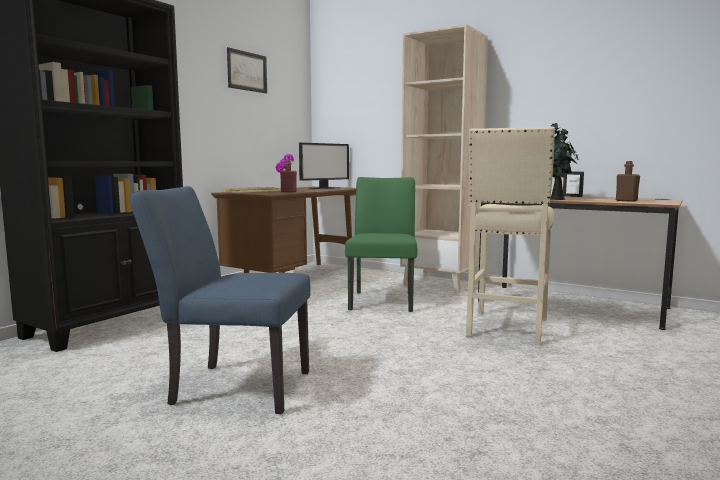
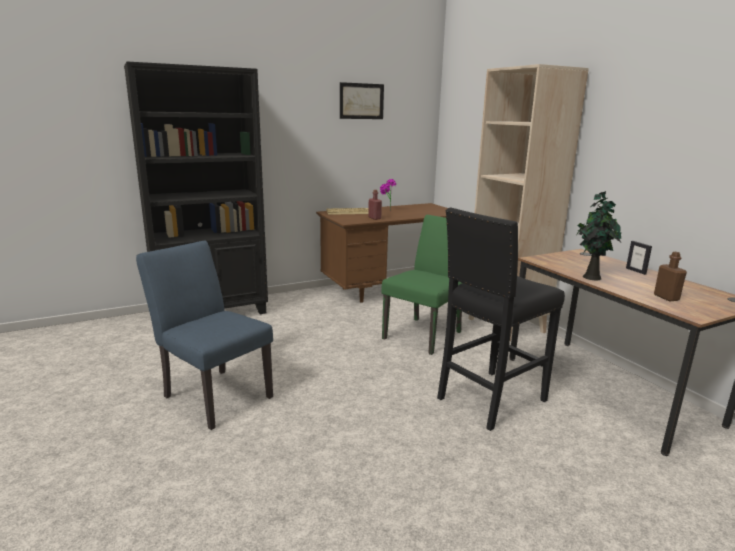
camera: 30 degrees right, 10 degrees up
(325, 188) = (430, 210): monitor -> none
(506, 328) = (489, 400): beige stool -> black stool

